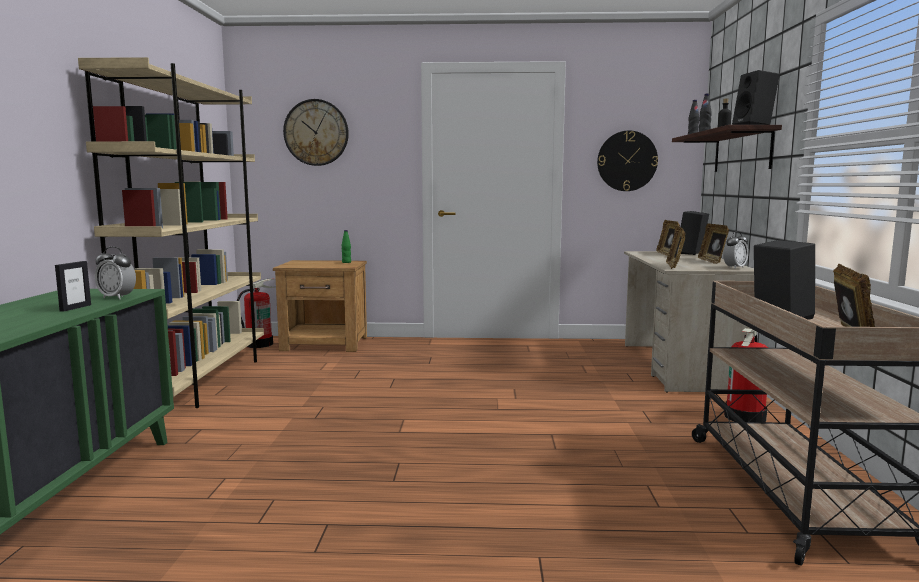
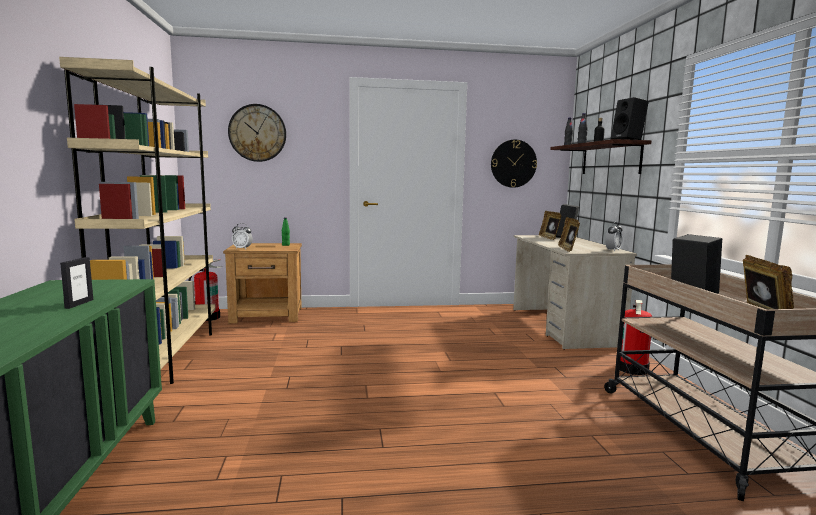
camera: 10 degrees left, 0 degrees up
(117, 298) = (114, 290): alarm clock -> alarm clock (242, 248)
(712, 261) = (589, 244): picture frame -> none

